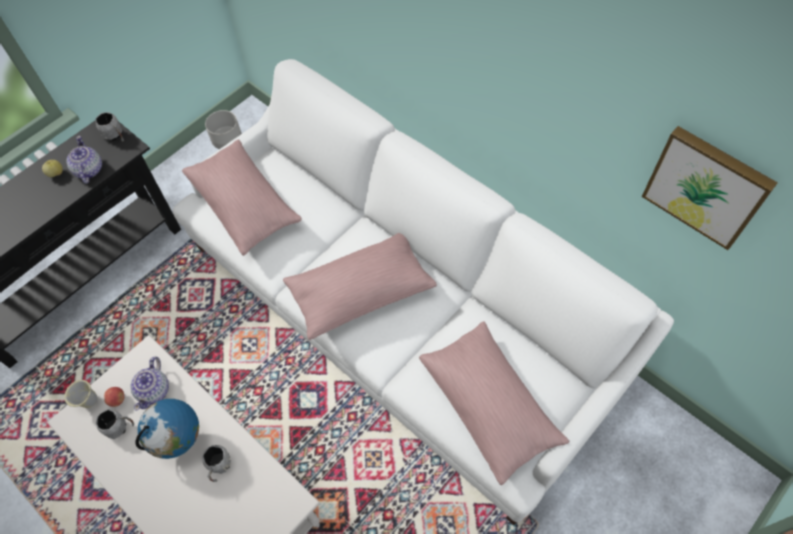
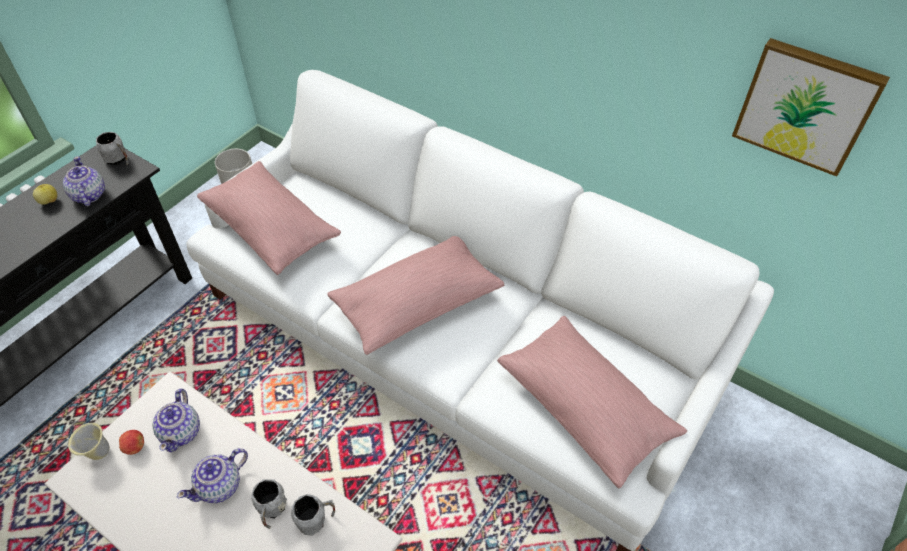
camera: 10 degrees left, 10 degrees down
(120, 427) = (141, 479): grey mug -> grey mug (316, 520)
(181, 441) = (220, 486): globe -> teapot

